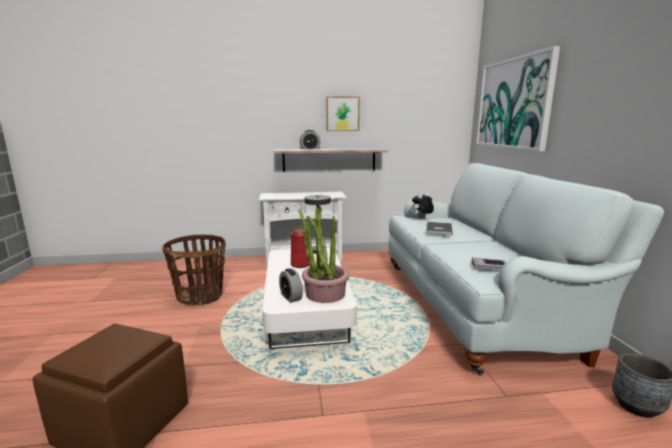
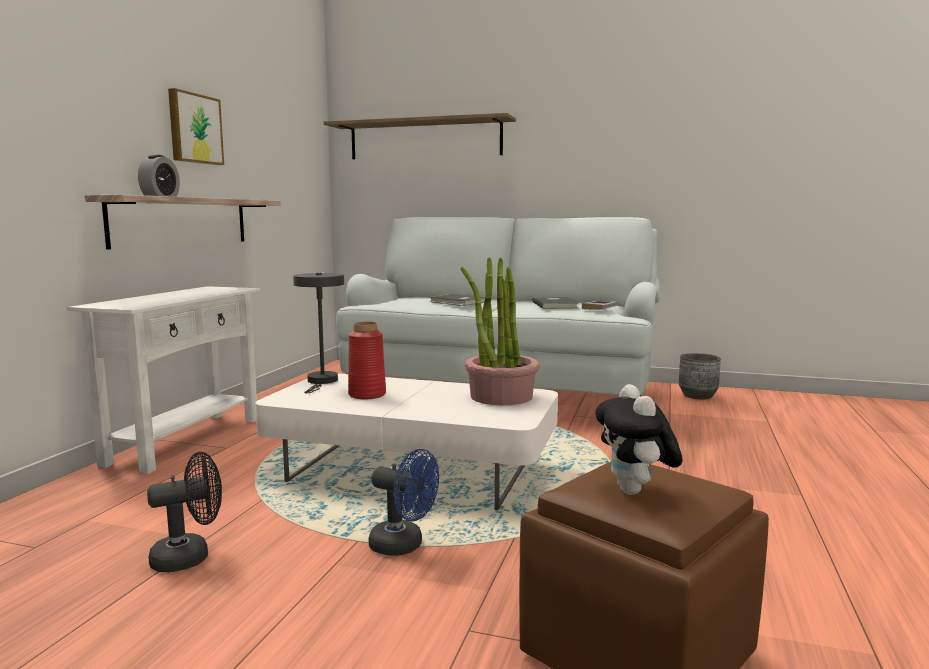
camera: 65 degrees left, 5 degrees down
(200, 296) = (190, 556): basket -> black fan
(221, 334) = (404, 545): none -> blue fan
(291, 297) = (492, 412): alarm clock -> none
(421, 219) = (395, 301): plush toy -> plush toy (635, 492)
(476, 252) = (555, 305): none -> grey book
(513, 104) = (425, 139): picture -> shelf

